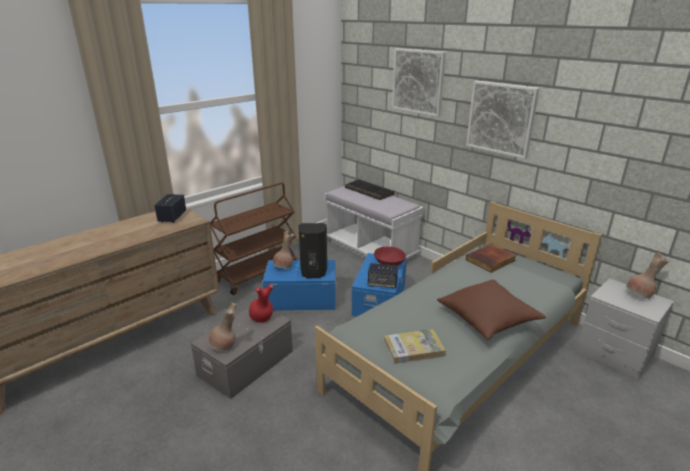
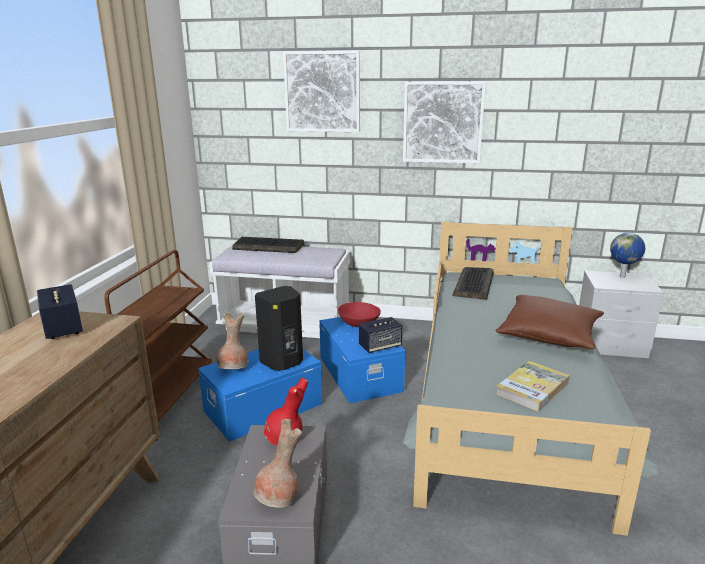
camera: 35 degrees left, 5 degrees down
(491, 261) = (474, 285): book -> keyboard
(639, 295) = (623, 277): brown vase -> globe

